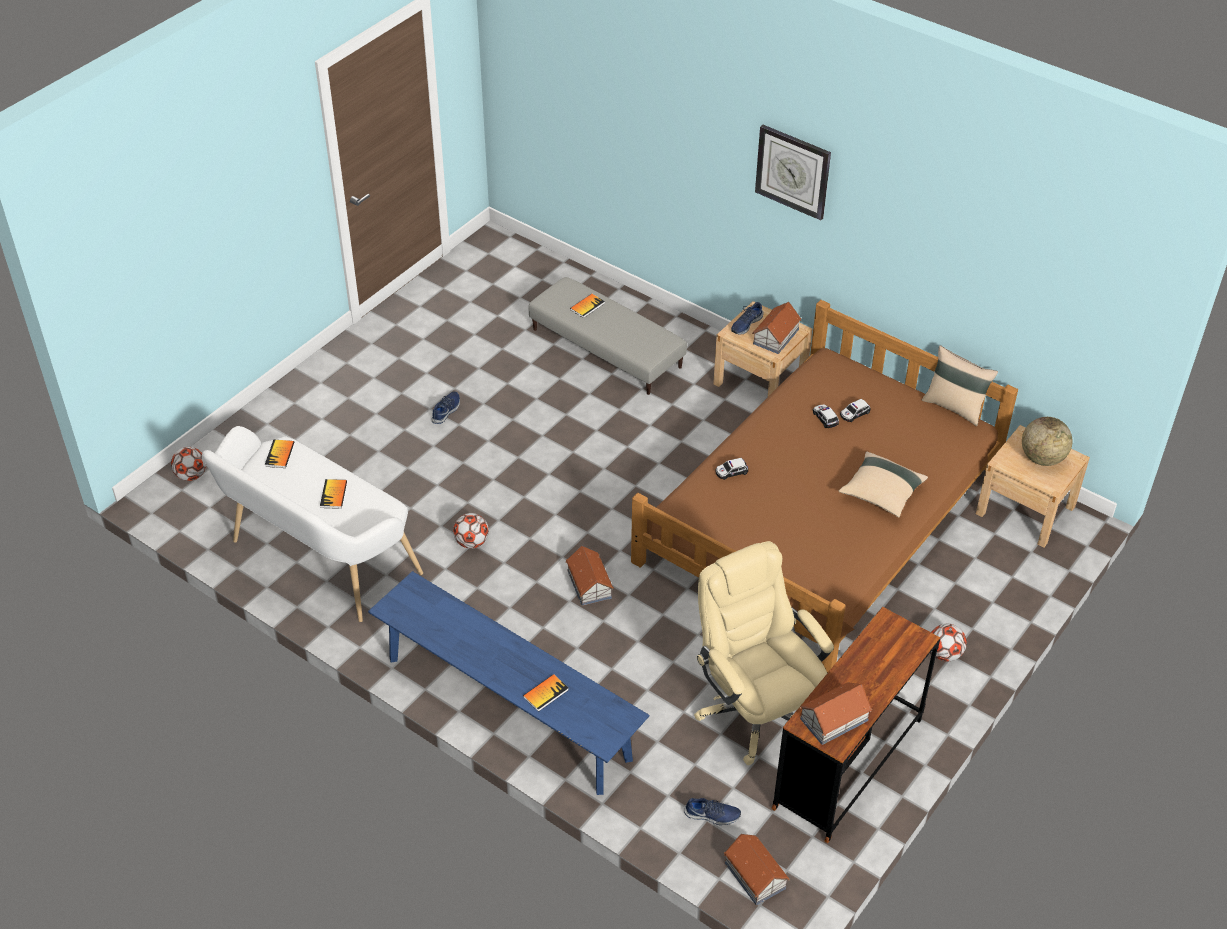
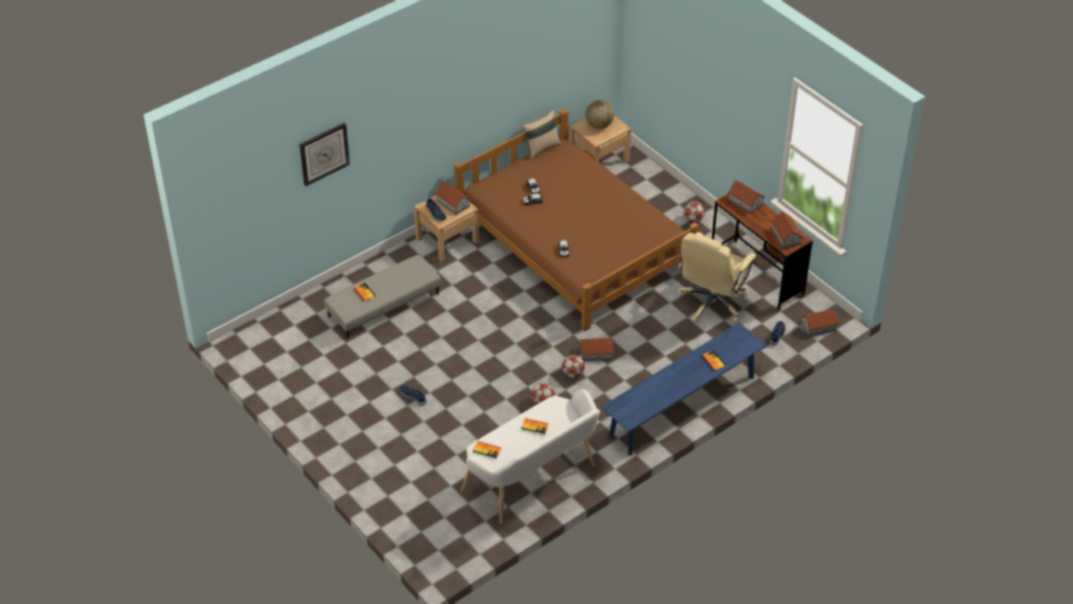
camera: 75 degrees left, 0 degrees up
(191, 475) = (426, 543): football -> football (573, 374)
(756, 710) = (712, 302): beige office chair -> beige office chair turned 45 degrees counterclockwise
(793, 171) = (420, 109): wall clock -> wall clock (324, 153)
(881, 494) = (603, 194): beige pillow -> none
(899, 648) = (745, 202): none -> toy house

